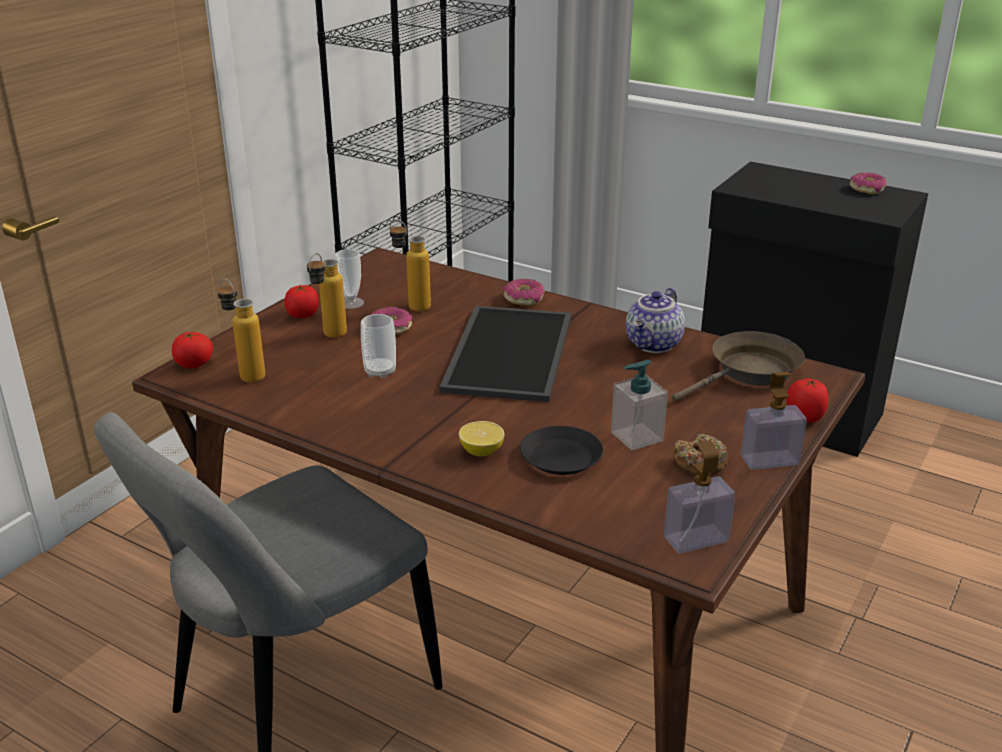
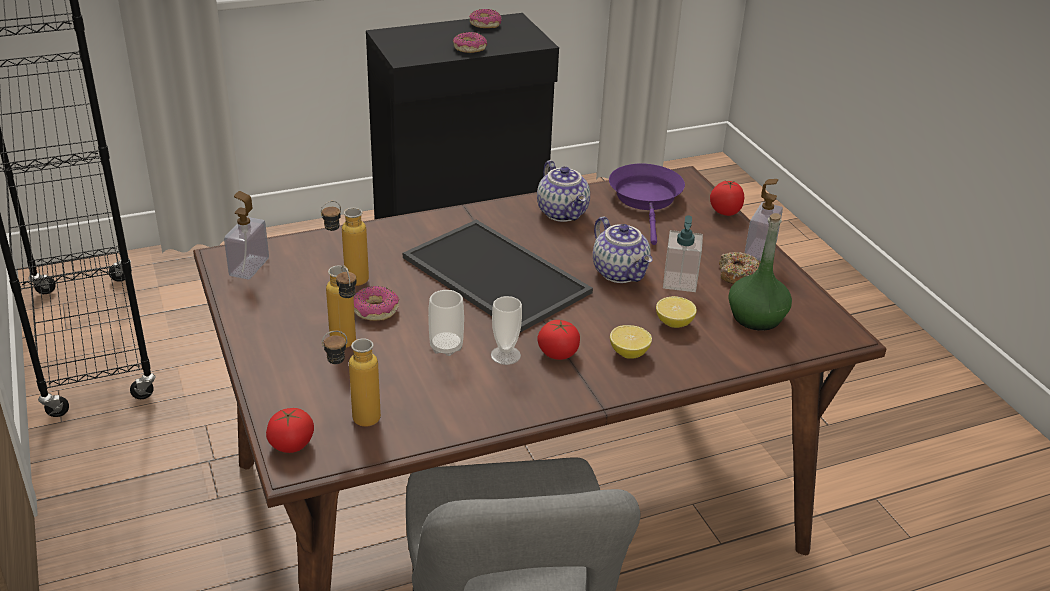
camera: 55 degrees left, 5 degrees up
(303, 315) = (279, 344): tomato -> tomato (558, 353)
(351, 303) = (295, 310): cup -> cup (505, 355)
(524, 299) = (414, 228): donut -> donut (469, 48)
(561, 457) = (674, 323): black plate -> lemon
(603, 403) = (621, 273): none -> teapot
(640, 498) = (756, 317): none -> green bottle
(696, 539) = (821, 320): soap dispenser -> soap dispenser (249, 267)
(750, 372) = (646, 200): brown frying pan -> purple frying pan

